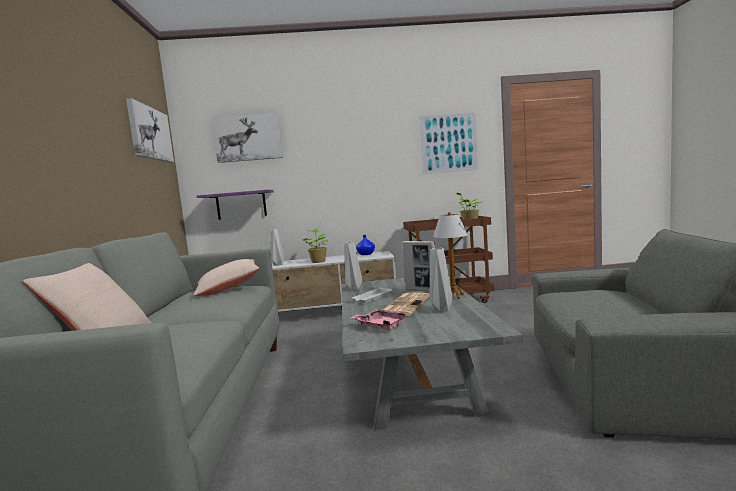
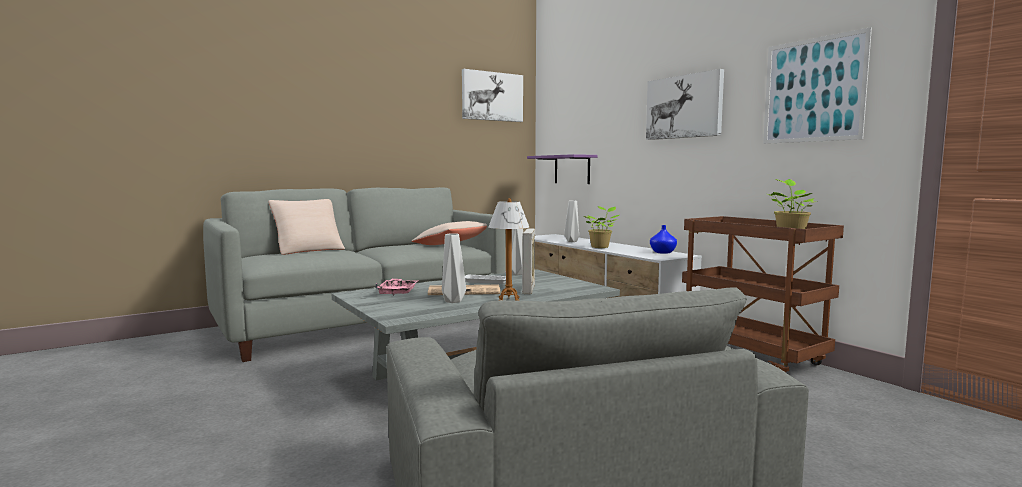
camera: 60 degrees right, 0 degrees up
(248, 138) = (584, 94): picture -> picture (684, 107)

